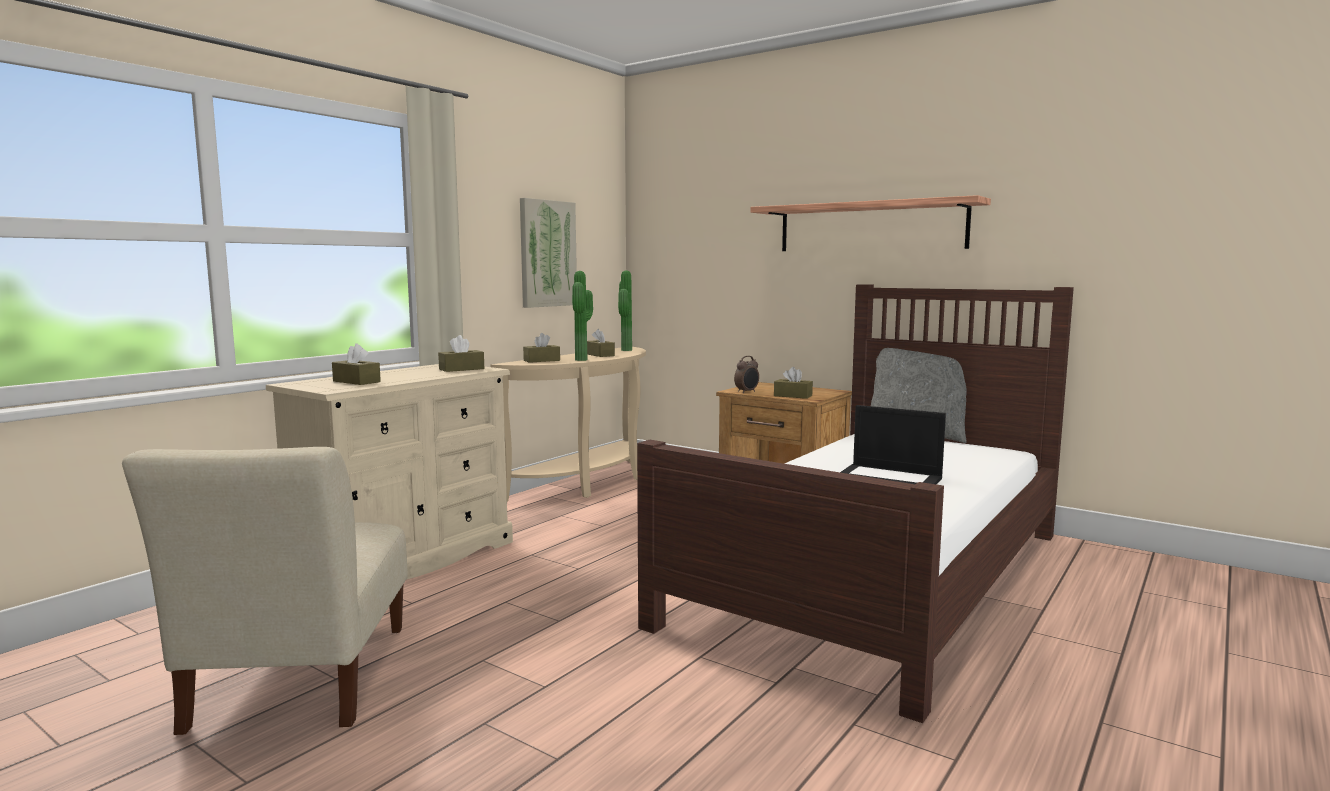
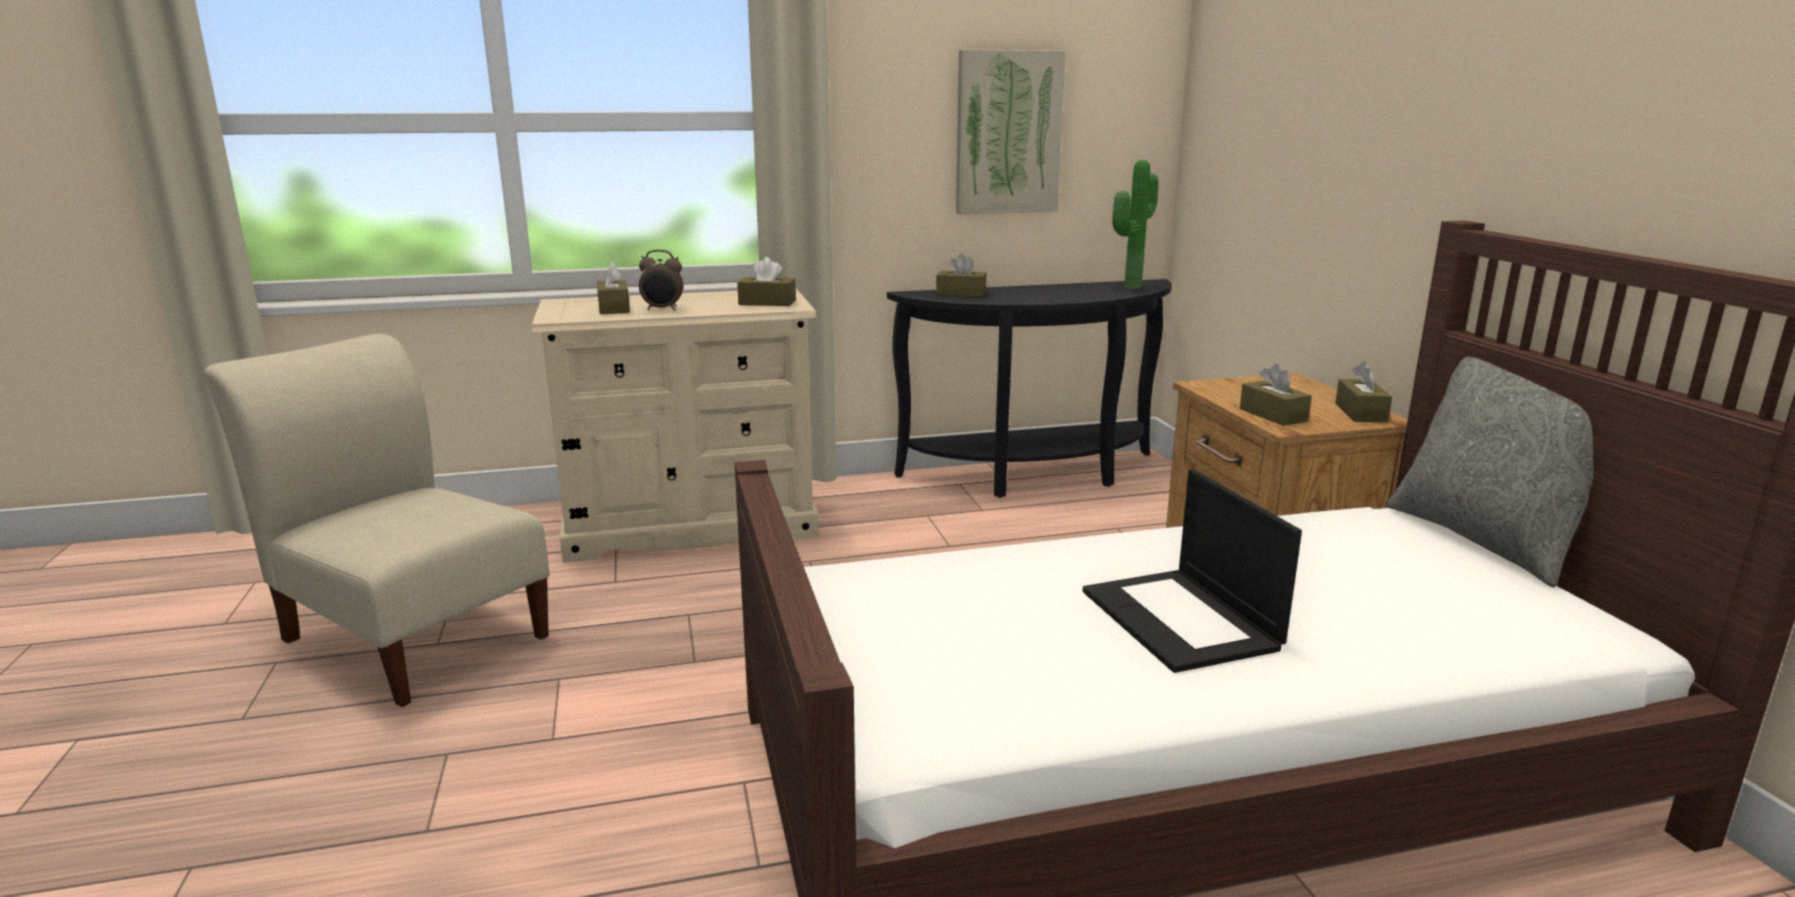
camera: 40 degrees right, 10 degrees up
(299, 682) = (411, 634): beige chair -> beige chair turned 90 degrees clockwise
(583, 360) = (1015, 300): potted plant -> none
(589, 483) = (1037, 476): beige console table -> black console table
(600, 355) = (1066, 292): brown tissue box -> brown tissue box (1360, 413)
(747, 392) = (1218, 392): alarm clock -> alarm clock (663, 309)
(870, 227) = (1504, 101): shelf -> none

